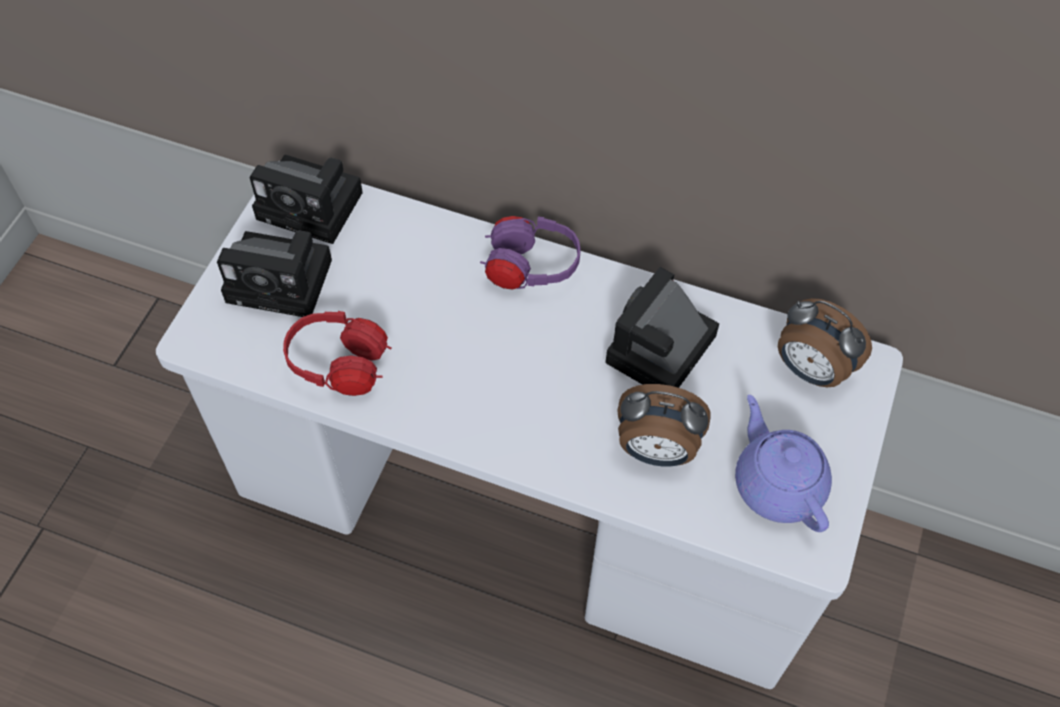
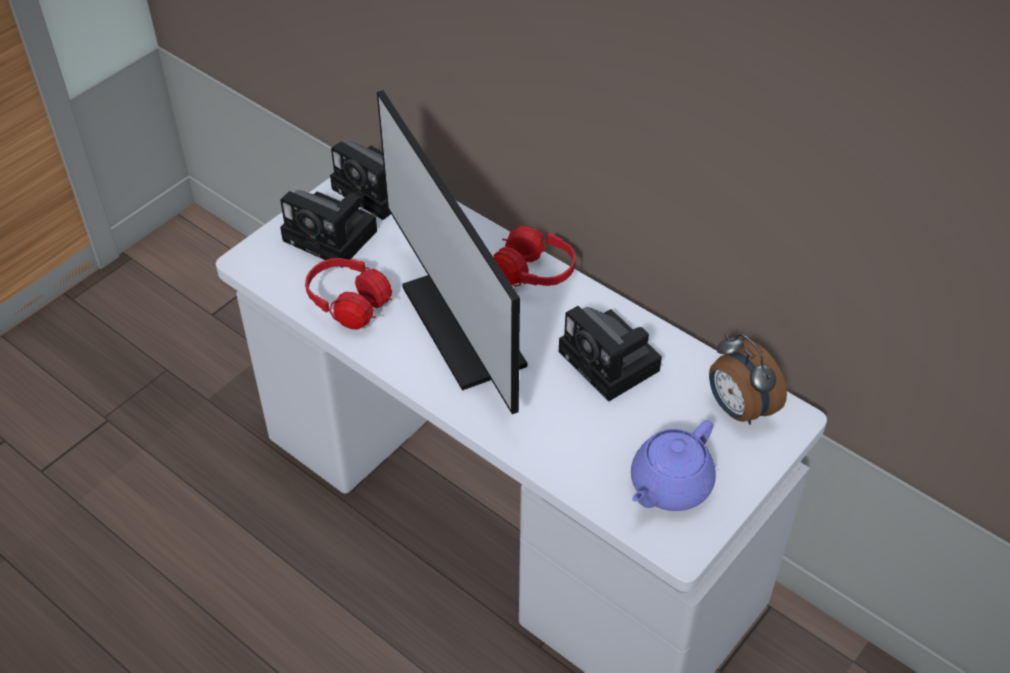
camera: 20 degrees right, 10 degrees down
(479, 354) = (463, 326): none -> monitor
(530, 268) = (533, 275): purple headphones -> red headphones
(656, 450) = (576, 433): alarm clock -> none
(659, 353) = (612, 363): camera -> camera turned 90 degrees counterclockwise
(777, 484) = (669, 486): purple teapot -> purple teapot turned 135 degrees counterclockwise

